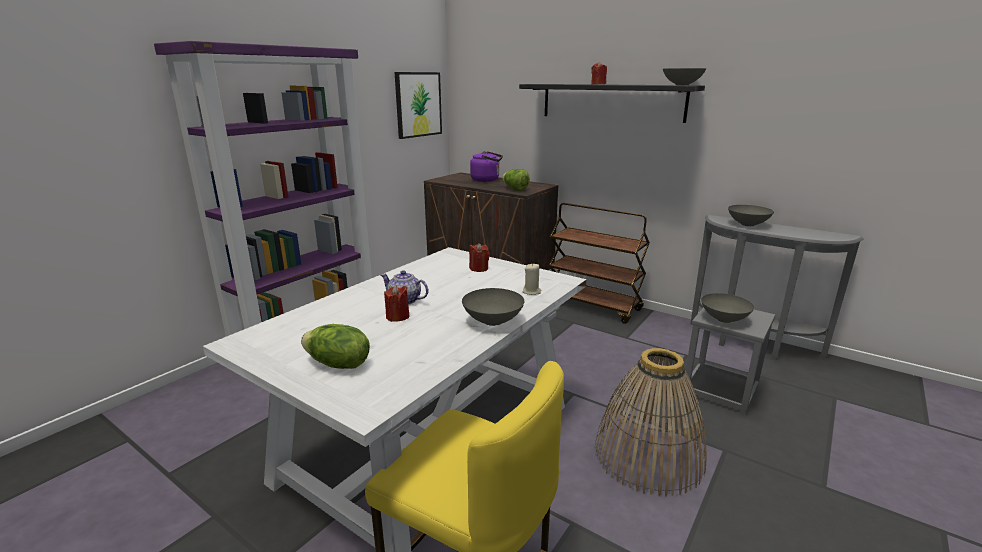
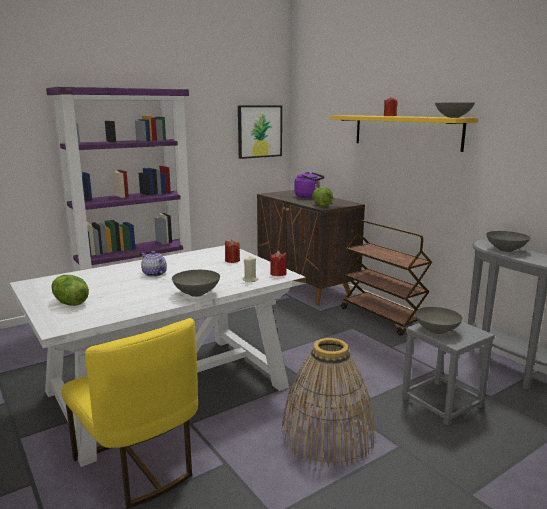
camera: 20 degrees right, 5 degrees down
(397, 317) = (137, 282): red candle -> red candle (278, 274)
(611, 102) = (405, 131): black shelf -> yellow shelf

